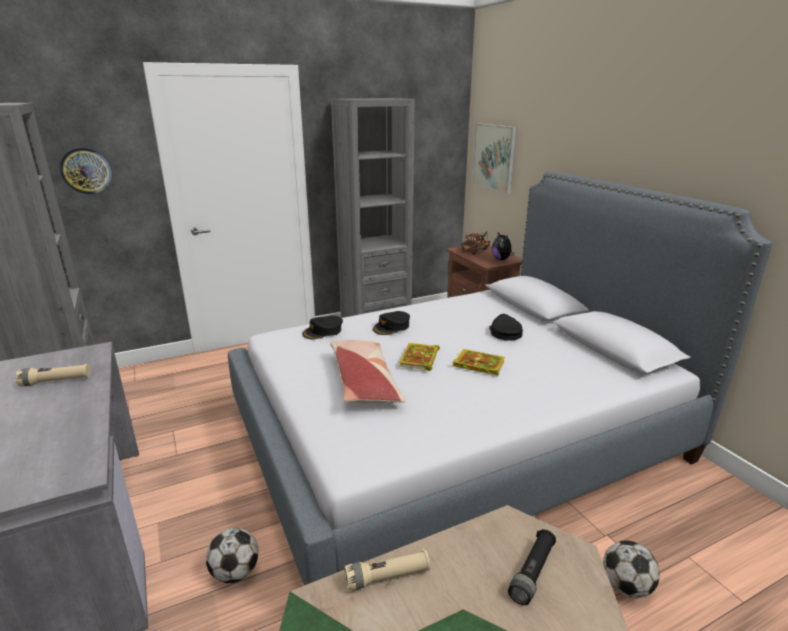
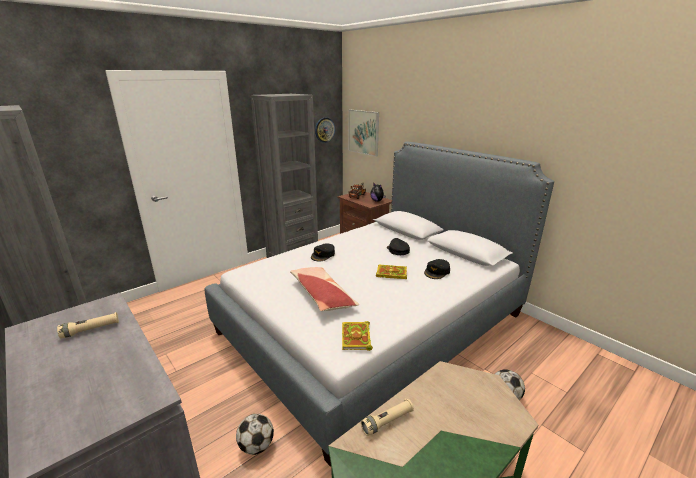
camera: 15 degrees left, 0 degrees up
(86, 170) = (62, 157): wall clock -> wall clock (324, 130)
(323, 331) = (276, 264): black cap -> black cap (437, 272)
(419, 359) = (352, 275): book -> book (356, 338)
(532, 572) = (471, 399): black flashlight -> none

